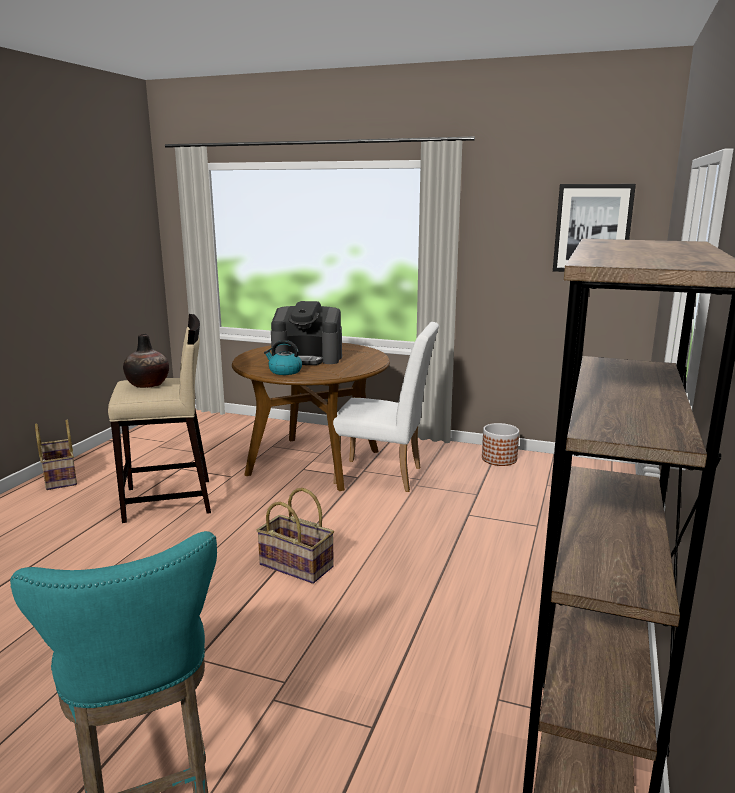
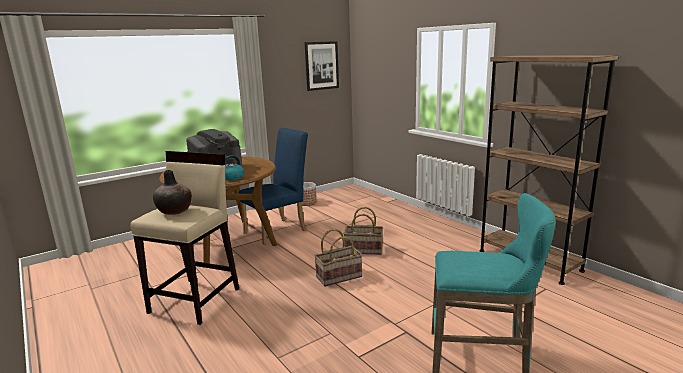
camera: 55 degrees left, 0 degrees up
(59, 478) = (61, 344): basket -> basket (363, 250)
(385, 476) = (279, 230): white chair -> blue chair

